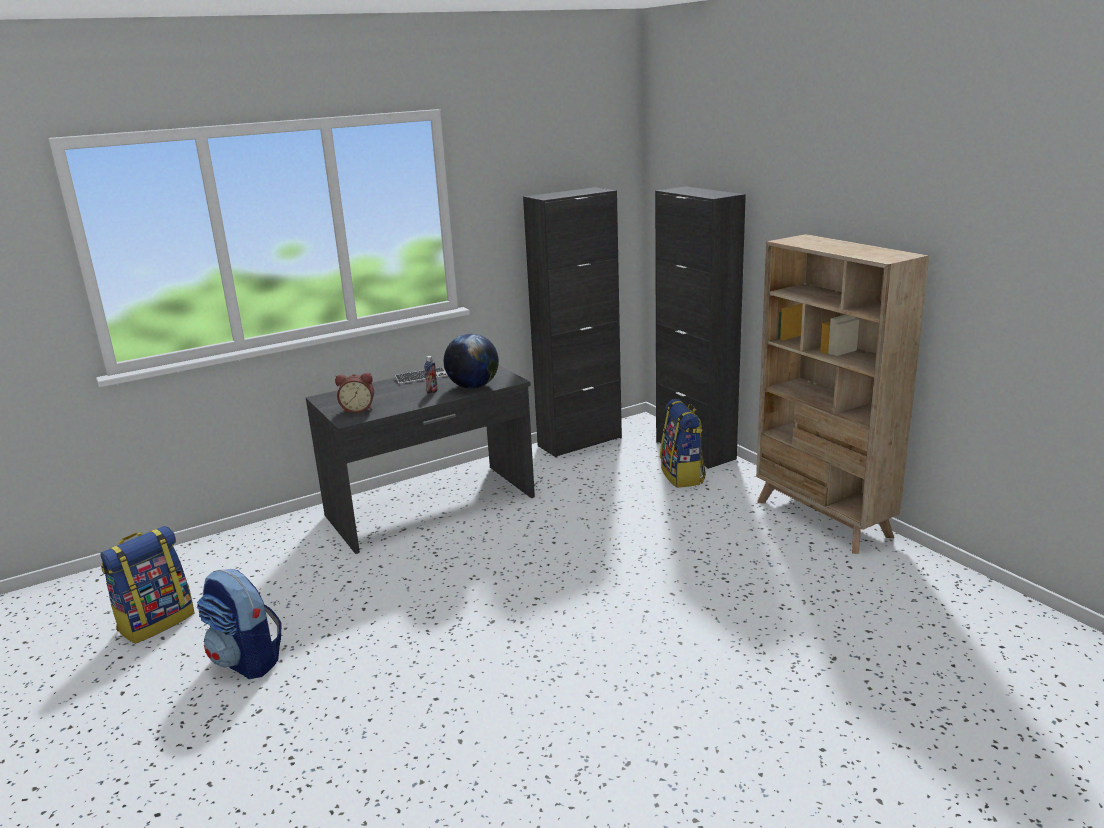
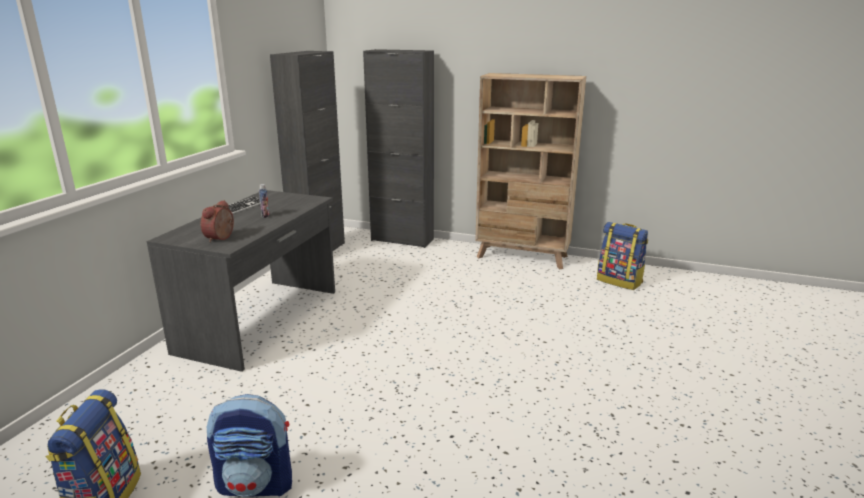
camera: 40 degrees left, 0 degrees up
(358, 409) = (221, 238): alarm clock -> alarm clock turned 150 degrees clockwise
(473, 387) = (294, 207): globe -> none
(683, 476) = (415, 255): backpack -> backpack (620, 281)

